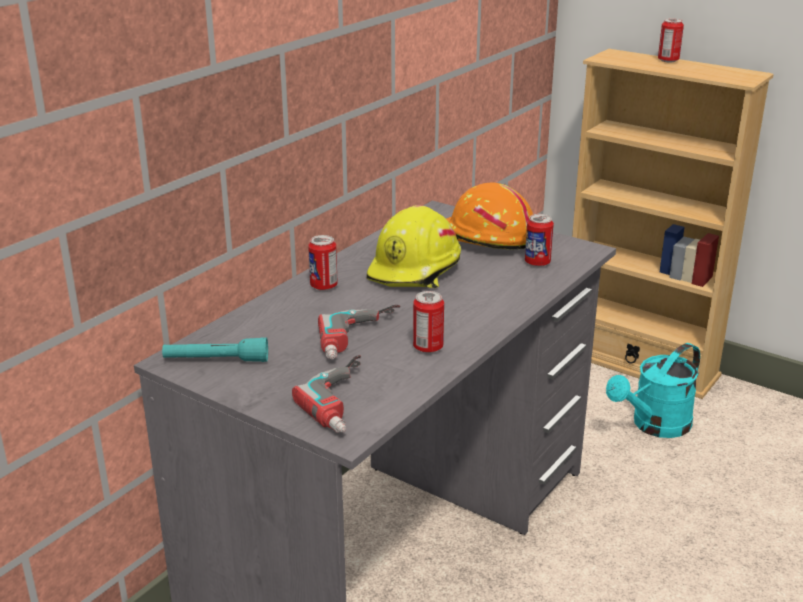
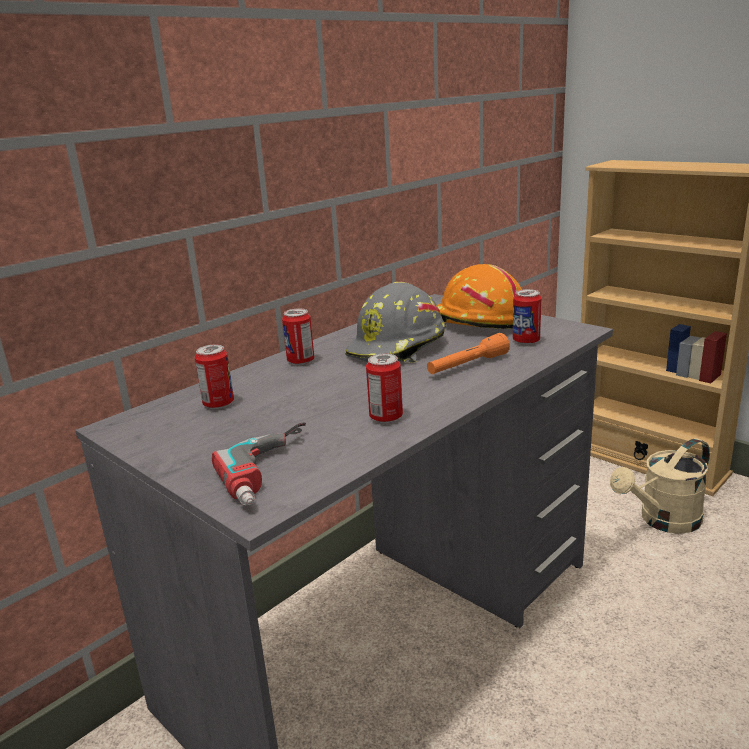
camera: 10 degrees right, 5 degrees down
(216, 360) = (158, 427): turquoise flashlight -> none
(363, 338) = (320, 408): power drill -> none
(415, 270) = (398, 347): yellow hard hat -> grey hard hat
(488, 291) = (467, 365): none -> orange flashlight
(654, 426) = (663, 521): turquoise watering can -> beige watering can
(668, 60) = (670, 162): can -> can (218, 404)

